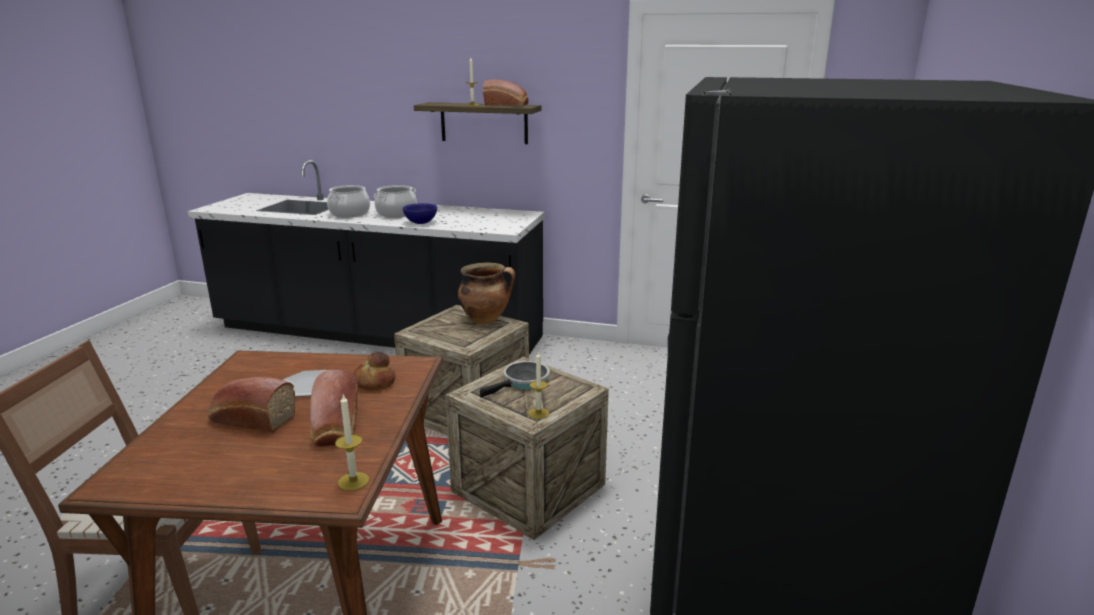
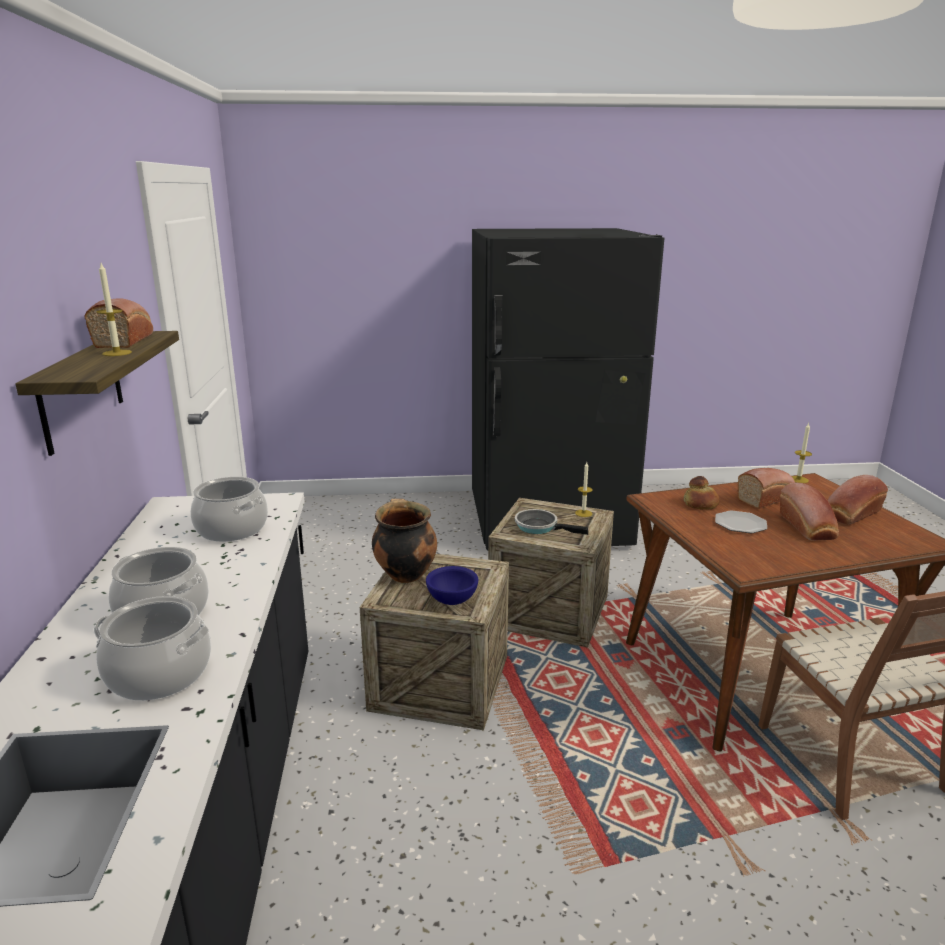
camera: 110 degrees left, 0 degrees up
(229, 464) = (850, 514): none -> bread
(420, 223) = (243, 569): blue bowl -> blue bowl (452, 601)
(475, 222) = (231, 529): none -> cooking pot

